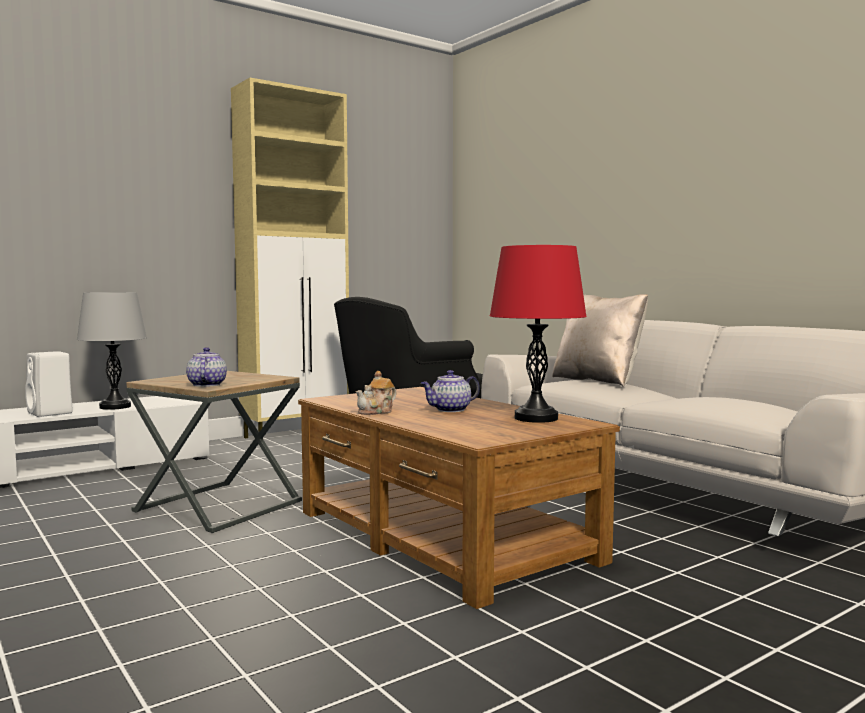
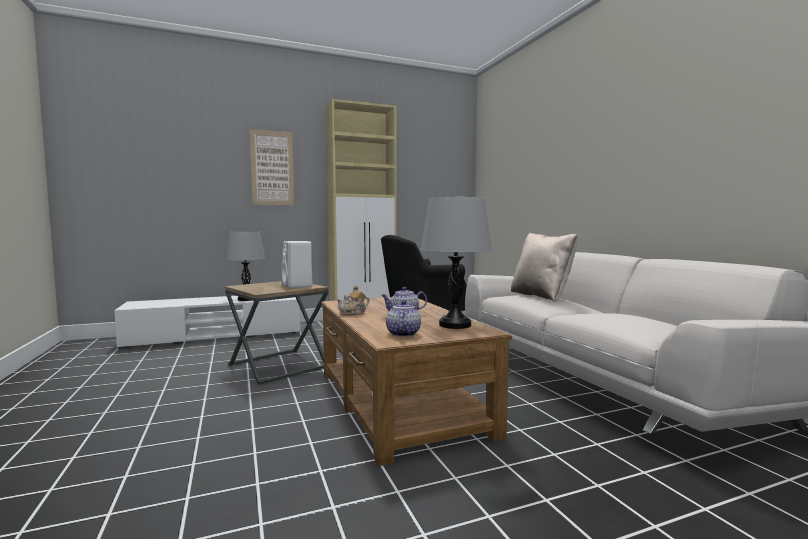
camera: 15 degrees right, 0 degrees up
(51, 413) = (209, 301): white speaker -> white speaker (298, 286)
(144, 186) = (272, 168): none -> picture
(206, 385) = (263, 290): teapot -> teapot (403, 334)
(536, 418) = (455, 325): red table lamp -> grey table lamp

